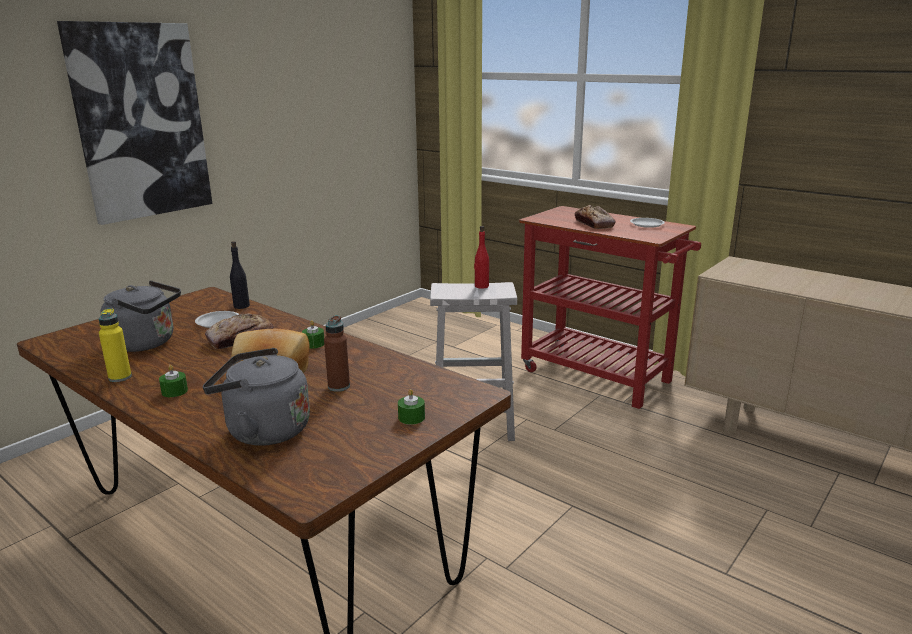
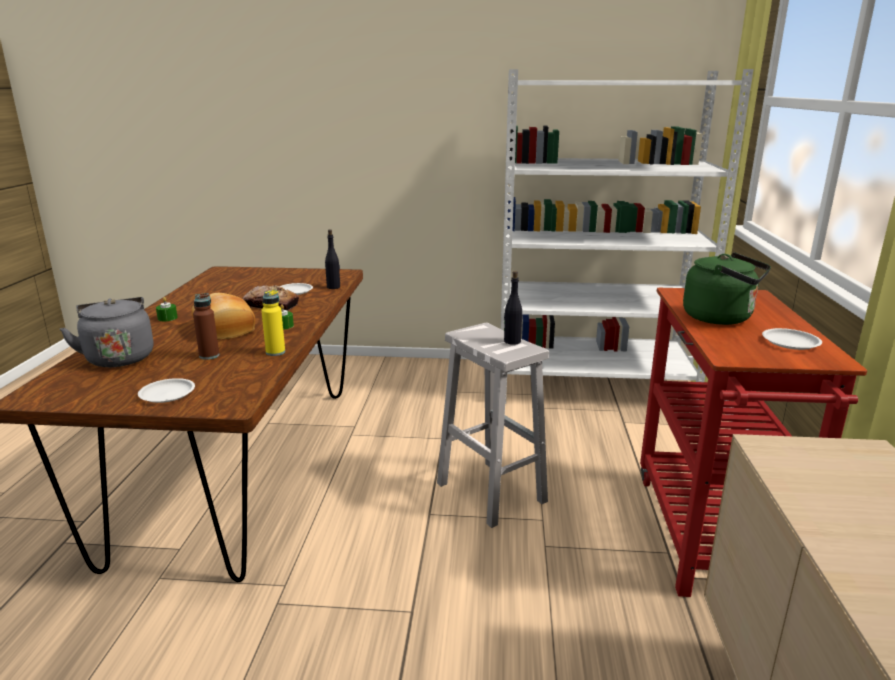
camera: 55 degrees right, 0 degrees up
(120, 377) = (179, 300): yellow bottle -> yellow bottle (275, 352)
(141, 122) = (382, 126): picture -> none
(147, 343) = (239, 288): grey kettle -> none
(389, 334) = (592, 385): none -> white bookcase
(411, 417) = (167, 394): green candle -> white plate
(481, 286) = (512, 341): red bottle -> black bottle
(594, 224) = (721, 318): bread -> green kettle

